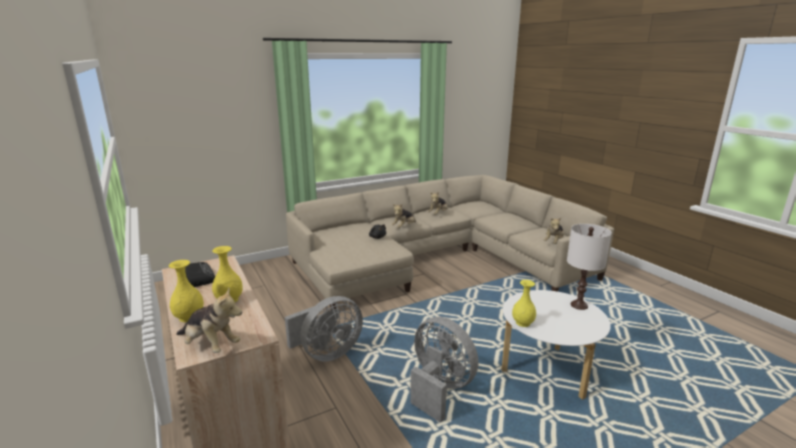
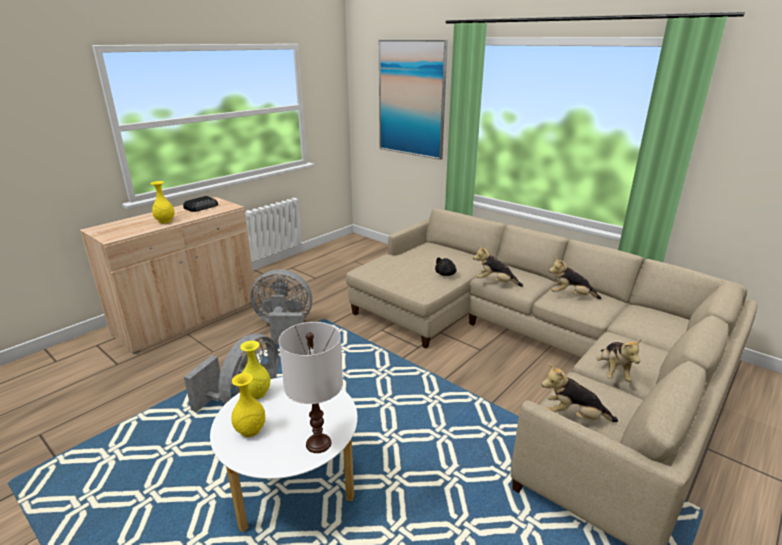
camera: 70 degrees right, 5 degrees up
(189, 317) = (142, 218): yellow vase -> yellow vase (250, 430)
(210, 345) = (104, 230): plush toy -> plush toy (613, 372)
(220, 112) = (411, 99): none -> picture
(327, 353) = (284, 329): grey fan -> grey fan turned 150 degrees clockwise

